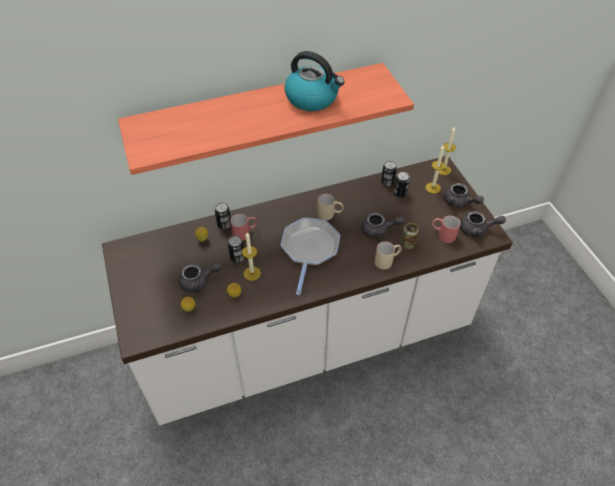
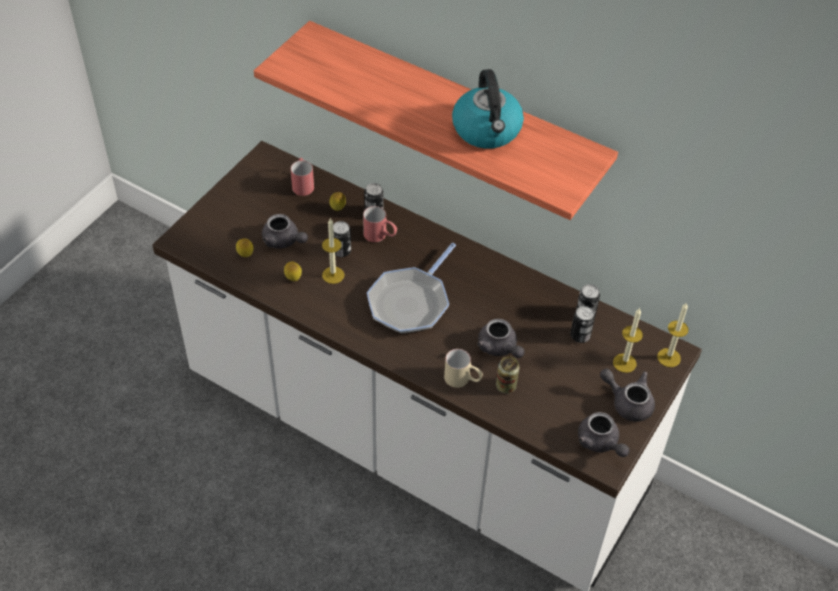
camera: 50 degrees right, 0 degrees up
(309, 249) = (411, 302): frying pan -> frying pan turned 150 degrees clockwise
(330, 214) = (478, 290): beige mug -> none
(443, 234) = (556, 412): red mug -> red mug (302, 184)
(459, 202) = (627, 402): grey teapot -> grey teapot turned 120 degrees clockwise

